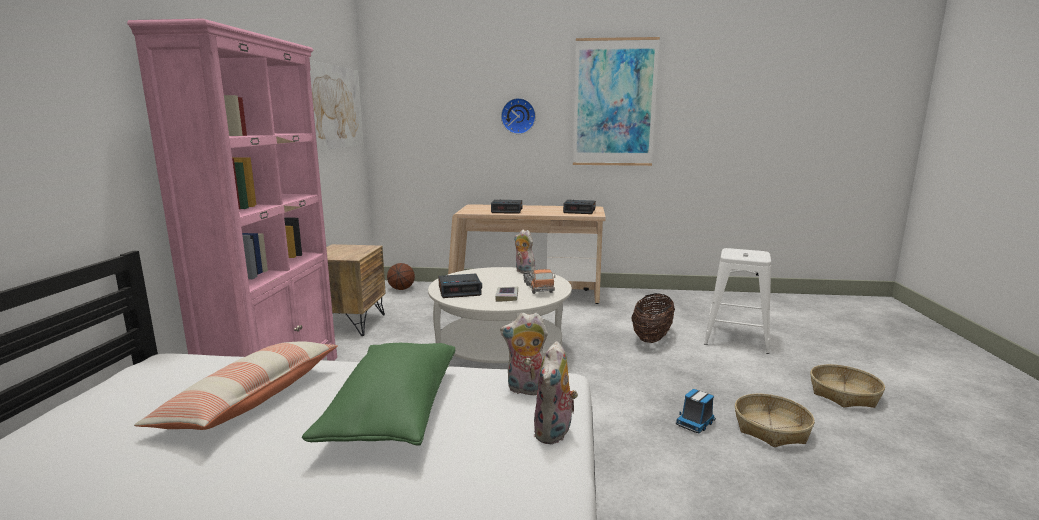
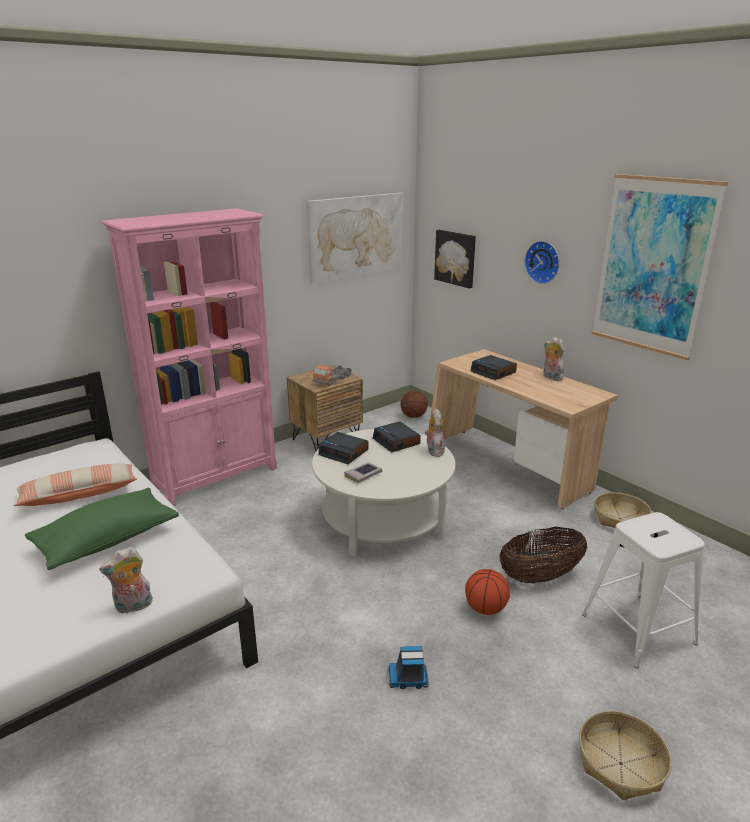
camera: 45 degrees right, 10 degrees up
(421, 128) = (456, 258): none -> picture
(526, 390) = (181, 568): plush toy -> plush toy (551, 377)
(538, 288) = (406, 476): toy truck -> toy truck (332, 380)
(579, 211) = (566, 396): alarm clock -> alarm clock (397, 442)
(658, 366) = (485, 608): none -> basketball
(771, 429) = (461, 731): basket -> basket (620, 519)

